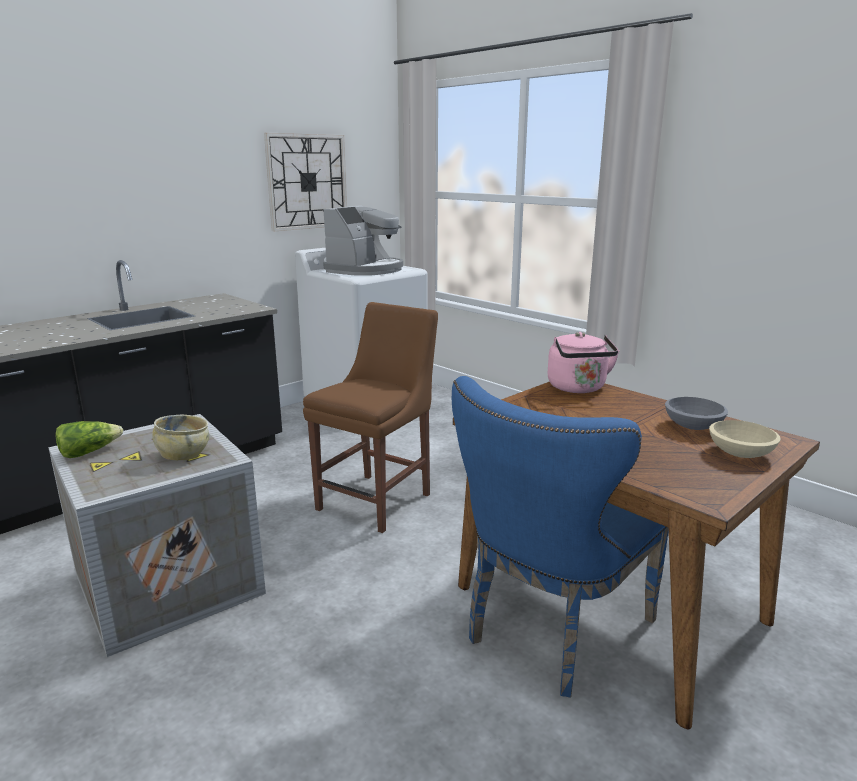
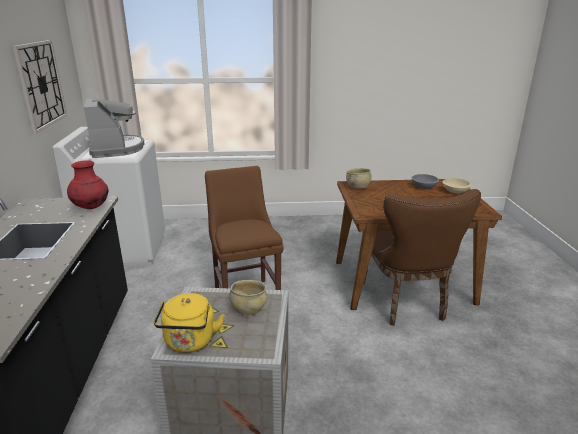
camera: 50 degrees left, 5 degrees up
(89, 452) = (190, 342): lettuce -> yellow kettle
(235, 310) = (91, 207): none -> red vase
(551, 633) = (406, 304): blue chair -> brown chair
(578, 388) = (358, 186): pink kettle -> beige bowl

